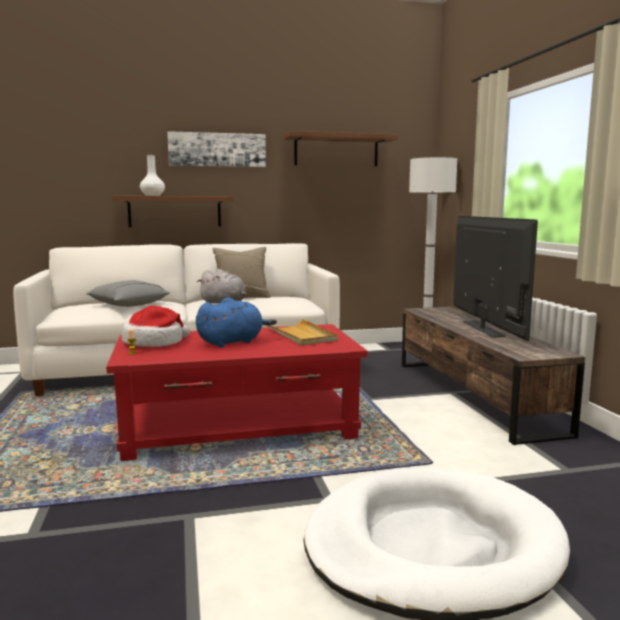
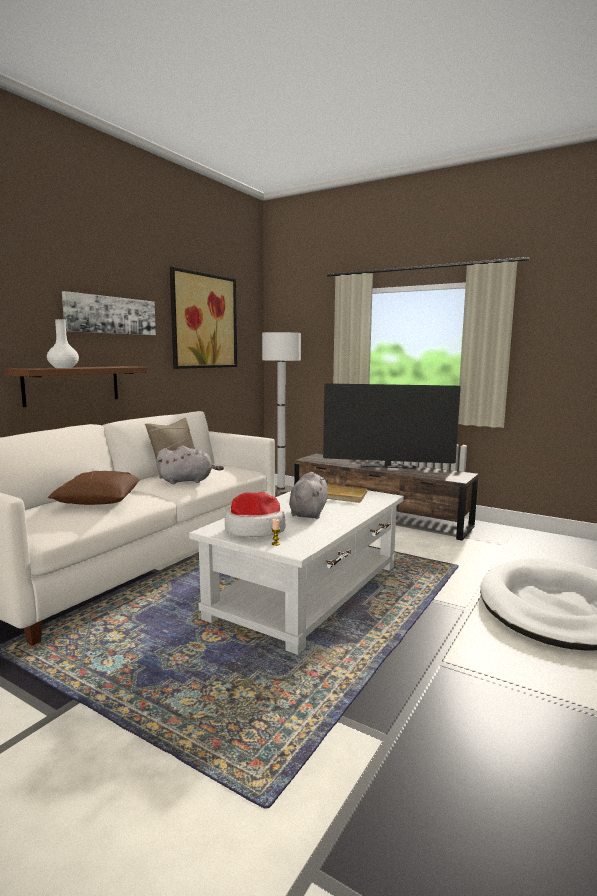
camera: 45 degrees left, 0 degrees up
(128, 304) = (98, 501): grey pillow -> brown pillow
(233, 342) = (308, 512): blue plush toy -> grey plush toy
(239, 428) = (309, 590): red coffee table -> white coffee table
(336, 151) = (204, 321): brown shelf -> picture
(483, 329) = (387, 466): television -> television turned 150 degrees clockwise

